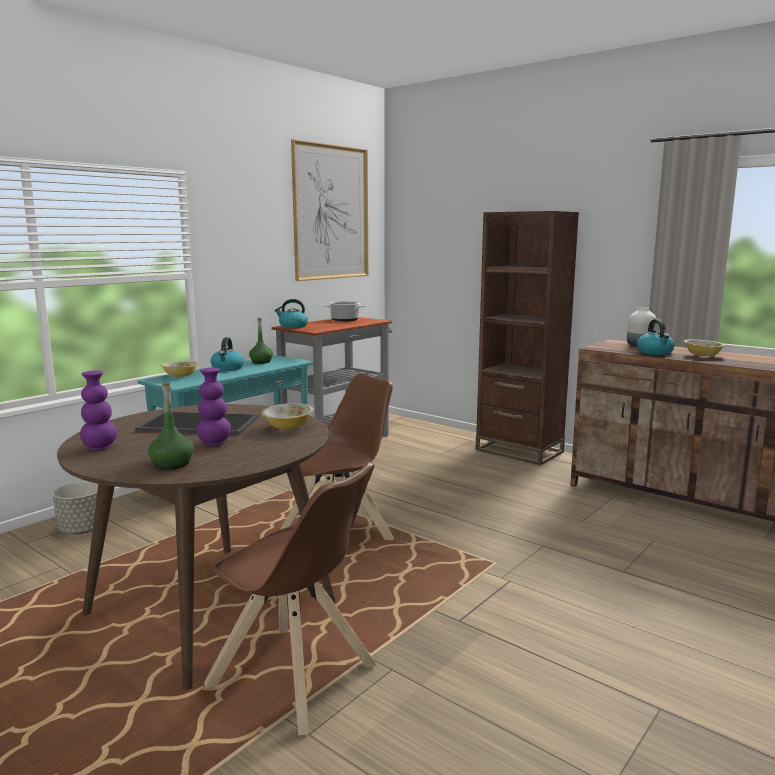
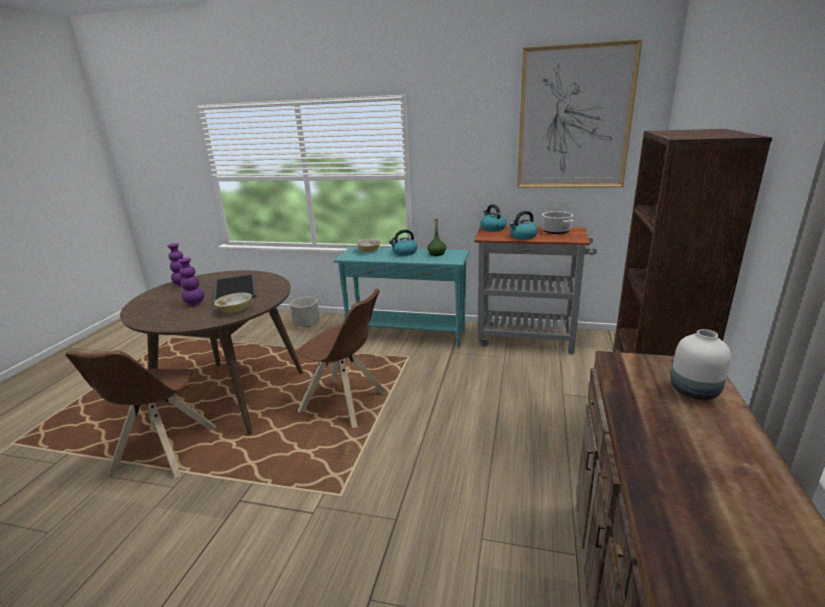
camera: 65 degrees right, 10 degrees up
(172, 464) = (152, 306): green bottle -> none
(655, 352) = (652, 410): kettle -> kettle (522, 237)
(702, 355) = (698, 462): bowl -> none

